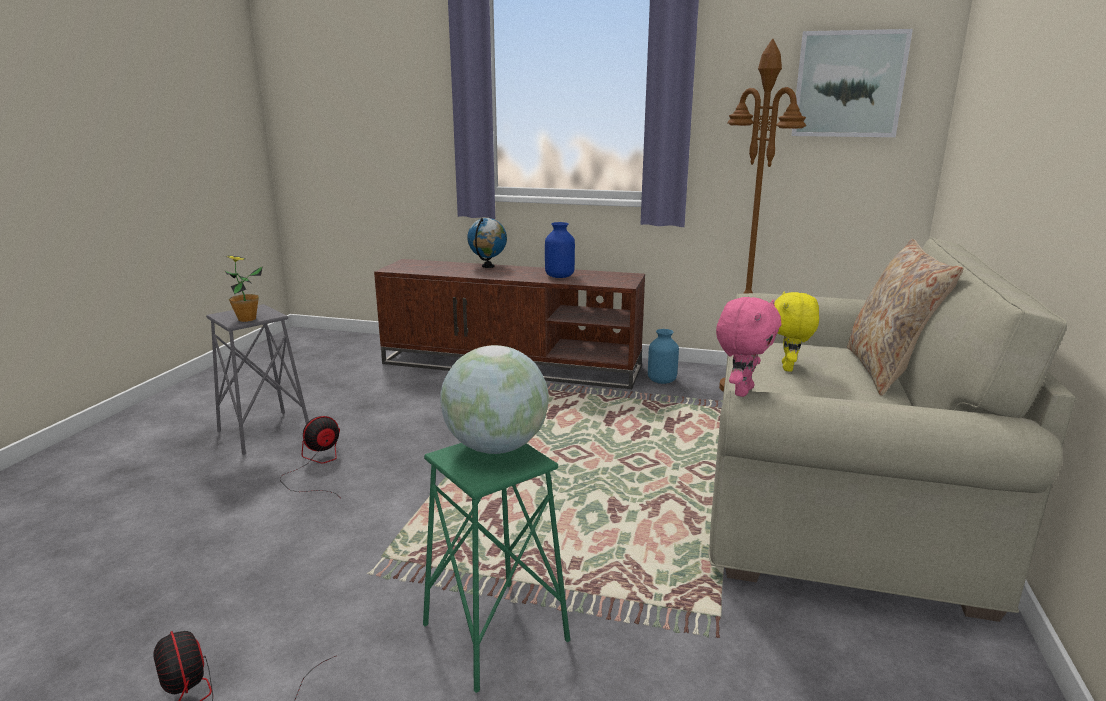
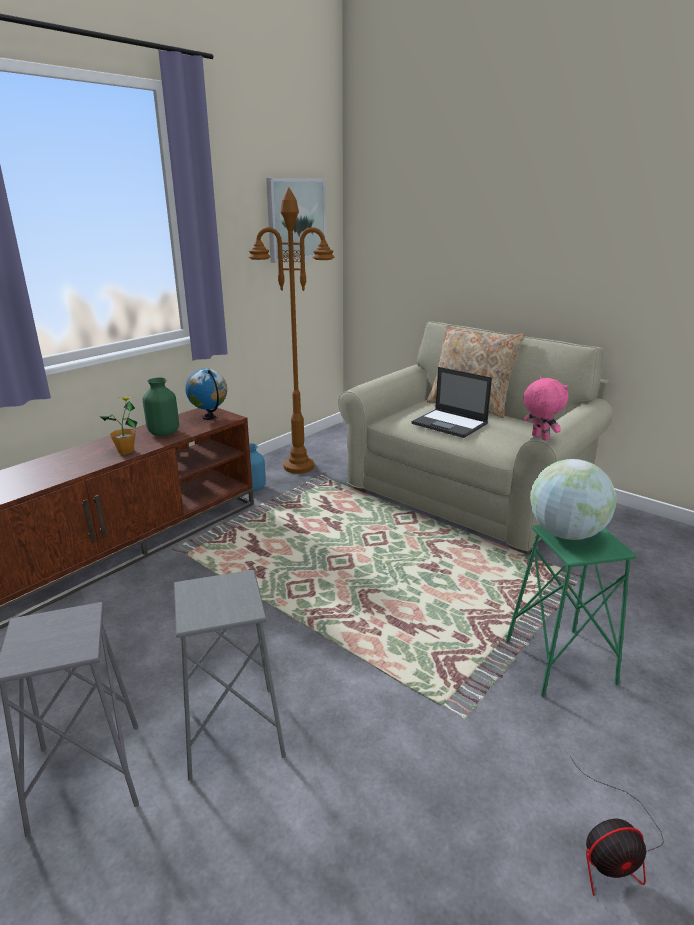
camera: 65 degrees left, 5 degrees up
(247, 319) = (78, 637): potted plant -> potted plant (126, 451)
(317, 466) = (232, 731): fan -> grey stool
(488, 266) = (68, 454): globe -> globe (209, 417)
(559, 276) = (164, 433): blue vase -> green vase
(789, 368) = (450, 424): yellow plush toy -> laptop

